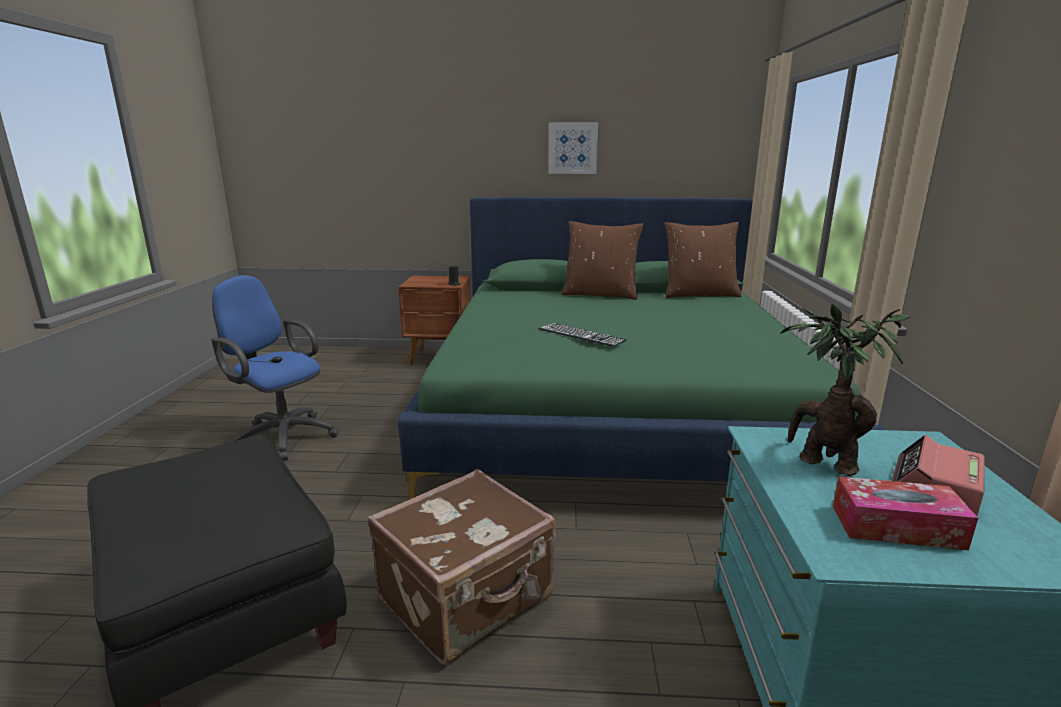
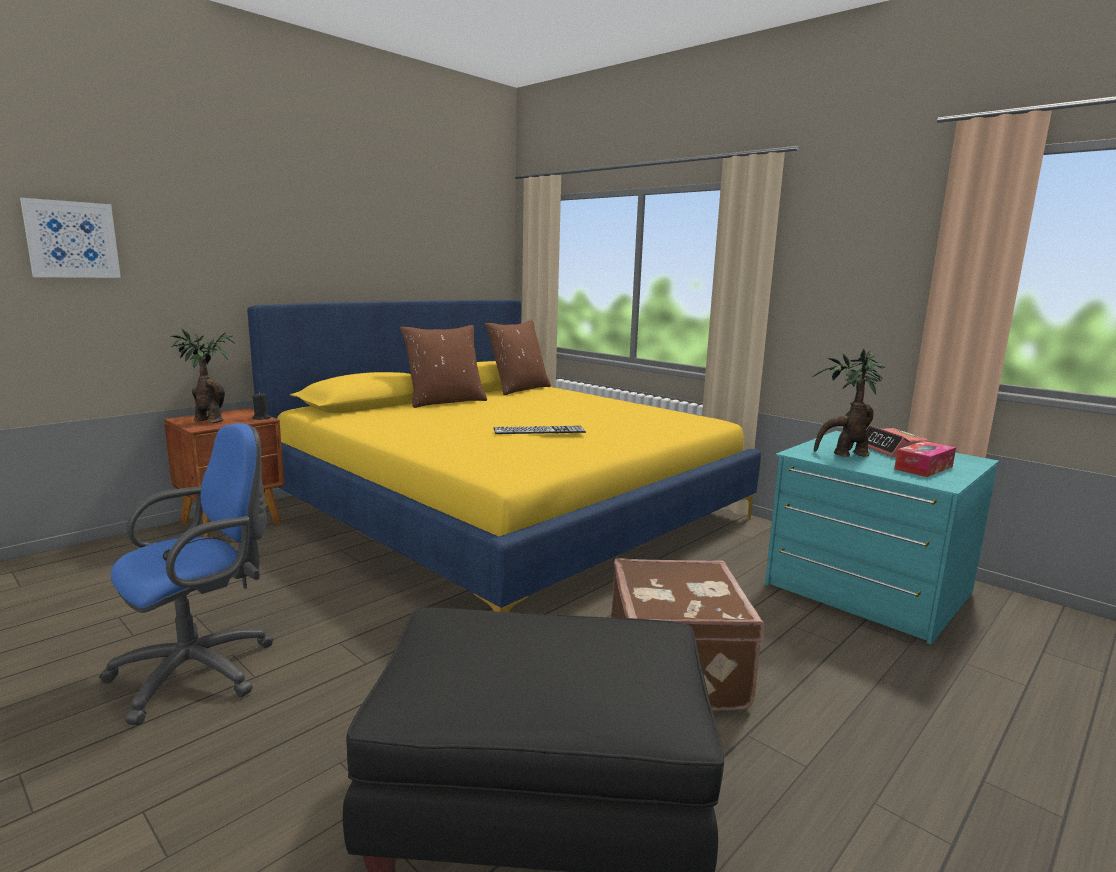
camera: 50 degrees left, 5 degrees down
(282, 435) = (202, 670): blue office chair -> blue office chair turned 150 degrees clockwise
(424, 281) = (207, 421): none -> potted plant
(572, 148) = (357, 247): picture -> picture (72, 239)
(613, 410) = (507, 512): green bed -> yellow bed

